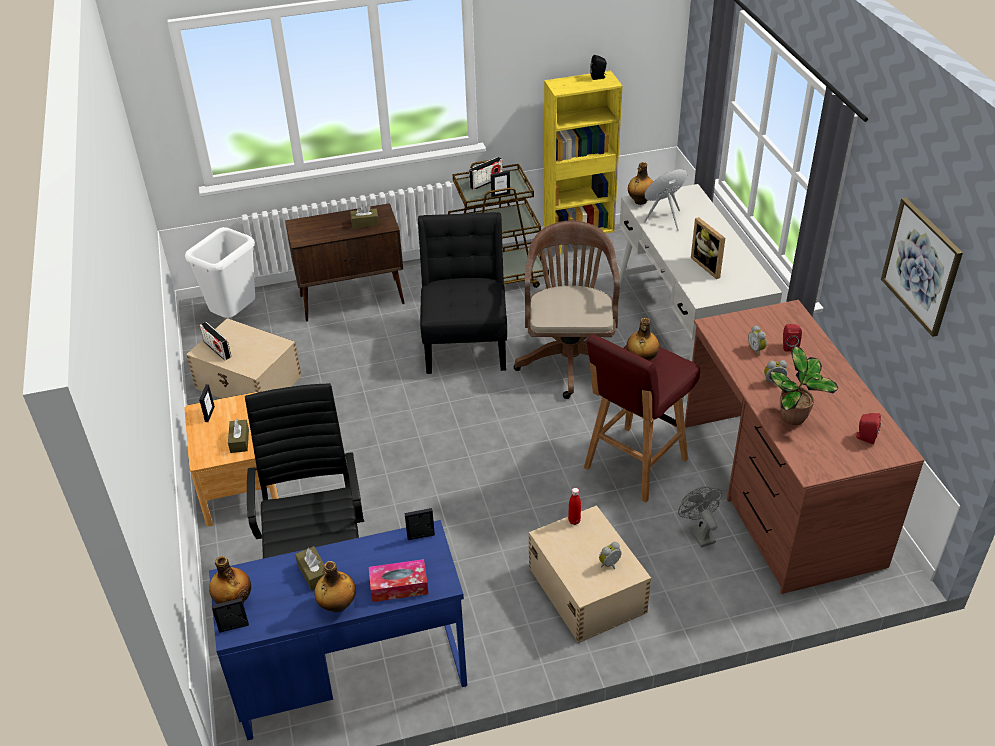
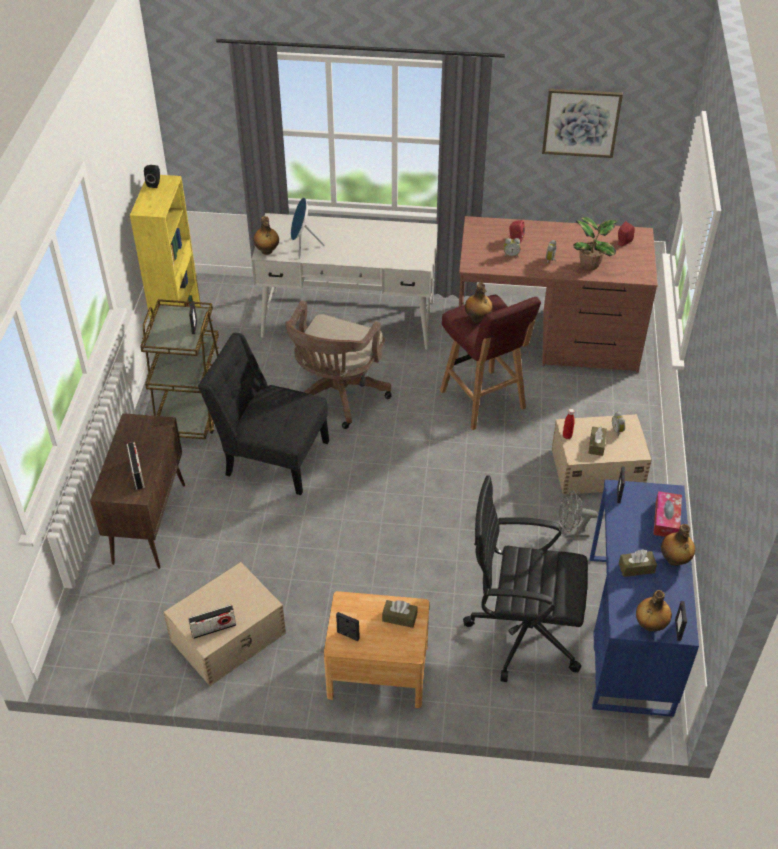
camera: 70 degrees left, 5 degrees up
(235, 316) = (107, 628): white trash can -> none
(365, 223) = (145, 439): brown tissue box -> brown tissue box (596, 445)
(486, 182) = (165, 330): radio -> radio (137, 473)
(569, 357) = (336, 396): brown office chair -> brown office chair turned 90 degrees counterclockwise
(698, 532) = (567, 391): grey fan -> grey fan (572, 532)
(709, 266) = (382, 246): picture frame -> none

